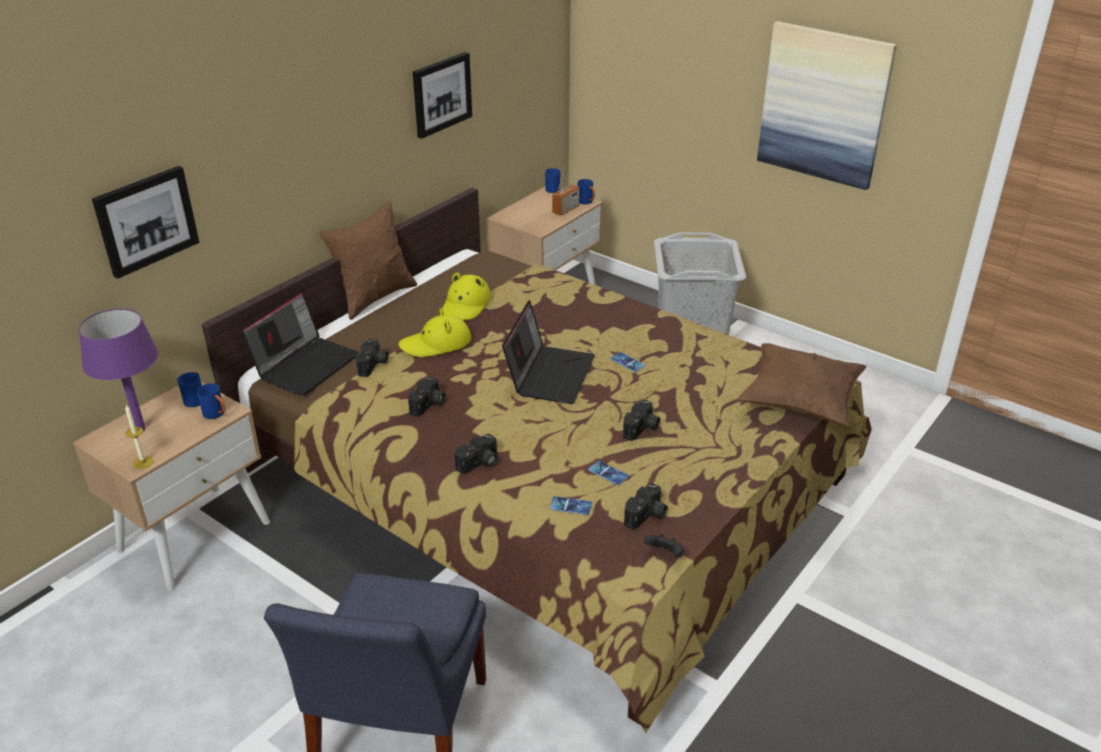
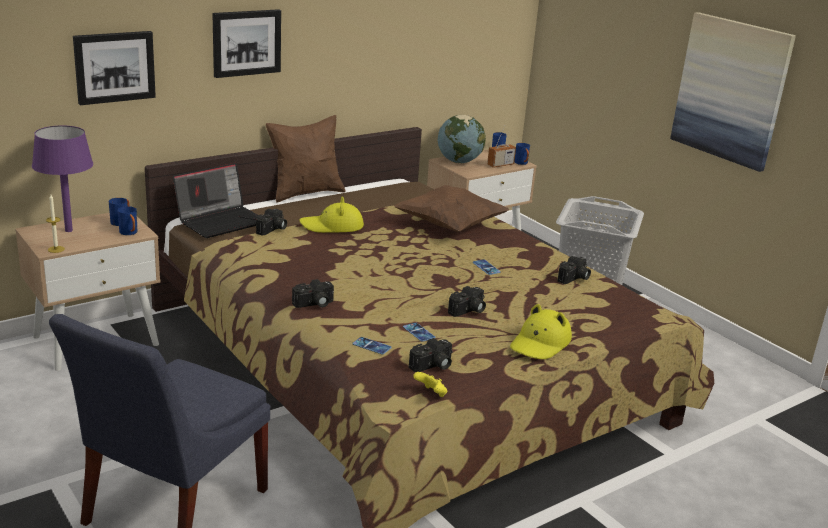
camera: 15 degrees right, 10 degrees down
(429, 405) = (299, 261): camera -> camera (574, 279)
(441, 94) = (399, 38): picture -> picture (246, 42)
(465, 305) = (373, 208): yellow hat -> yellow hat (540, 343)
(520, 214) = (459, 161): none -> globe
(549, 374) = (413, 262): laptop -> none
(665, 554) = (431, 394): black game controller -> yellow game controller
(799, 403) = (626, 323): brown pillow -> brown pillow (449, 226)

